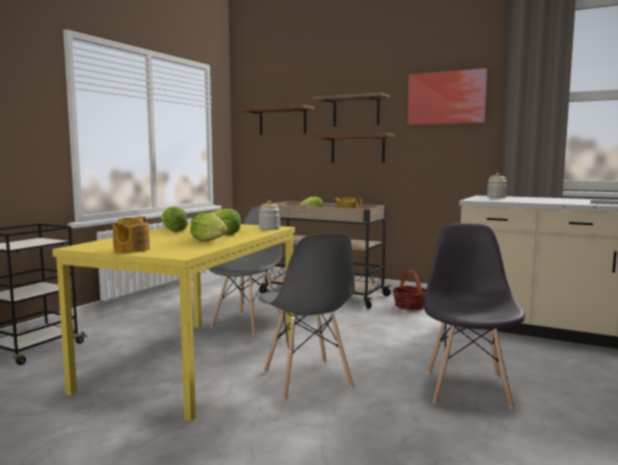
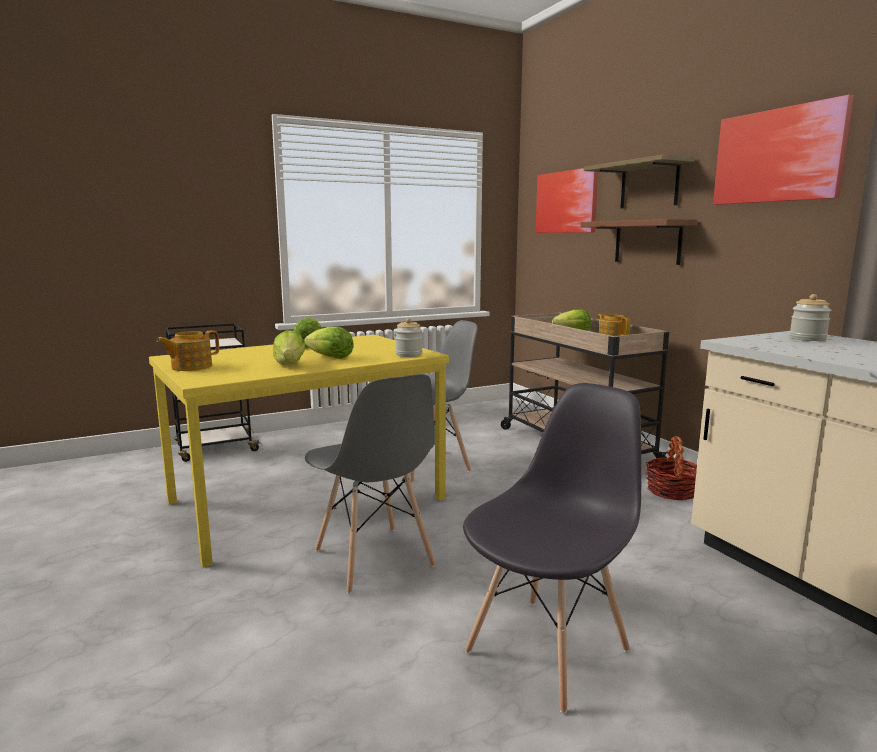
camera: 35 degrees right, 5 degrees up
(282, 121) = (566, 202): brown shelf -> picture
(307, 380) = (374, 559): grey chair -> grey chair turned 45 degrees counterclockwise

